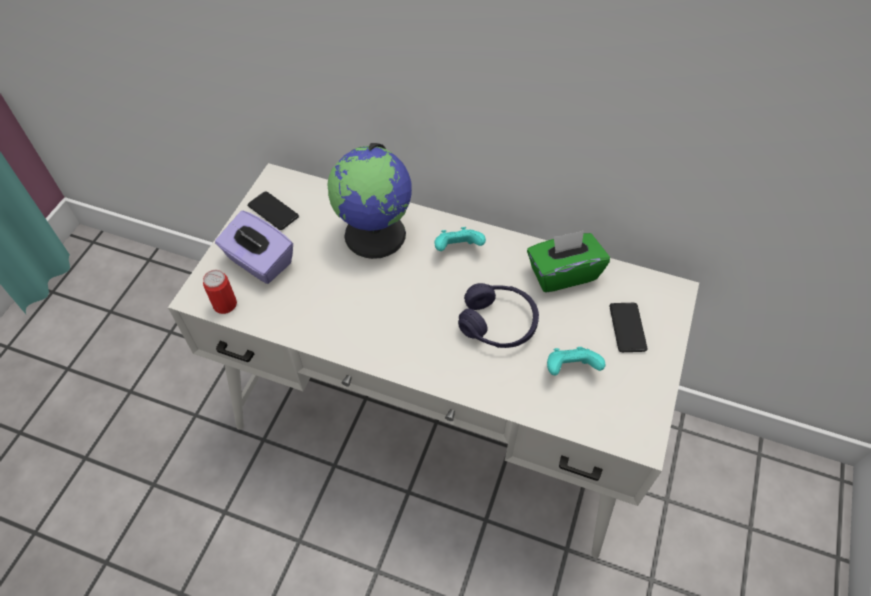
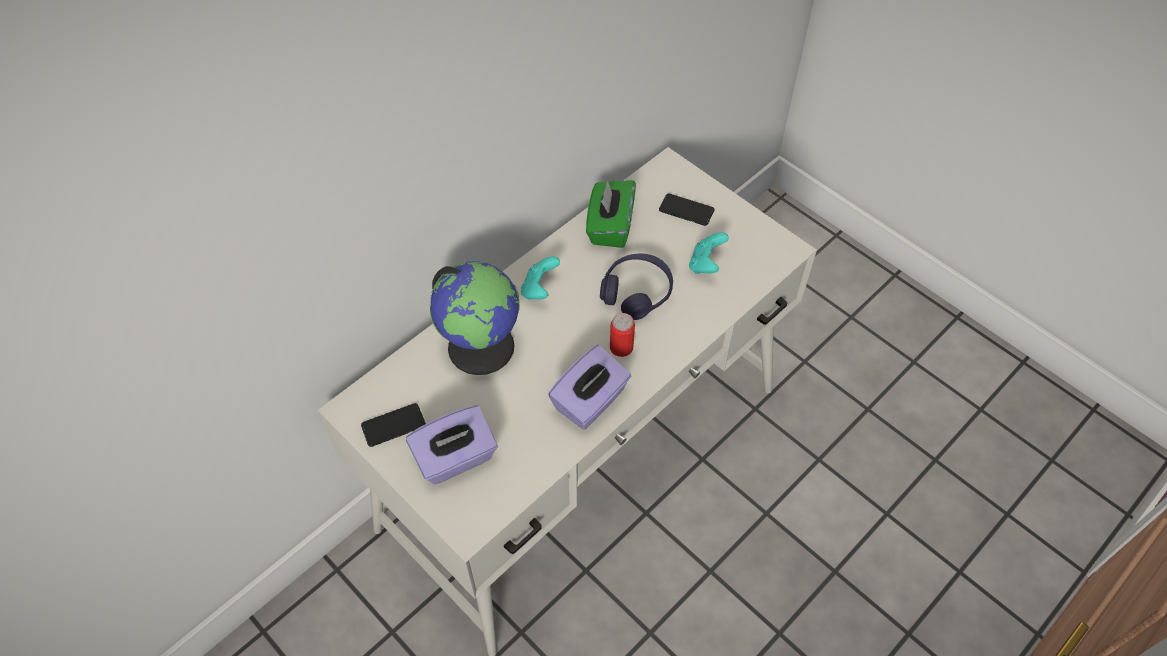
camera: 65 degrees left, 0 degrees up
(225, 304) = (493, 505): can -> can (621, 347)
(357, 333) = (590, 401): none -> purple tissue box

